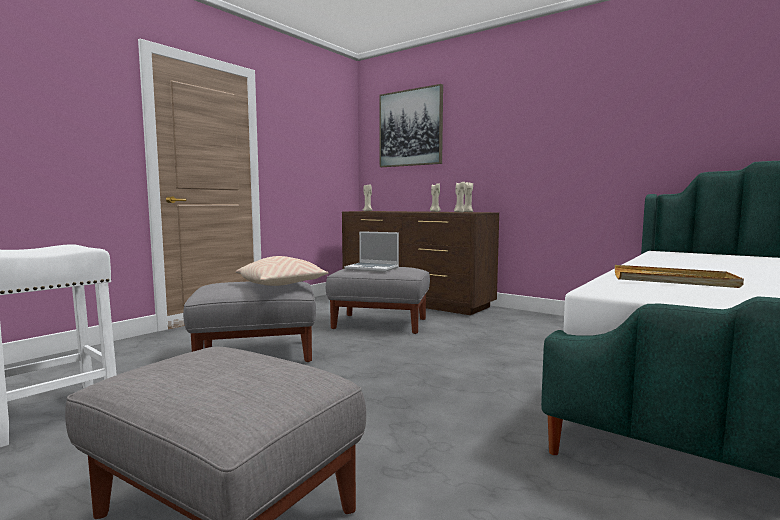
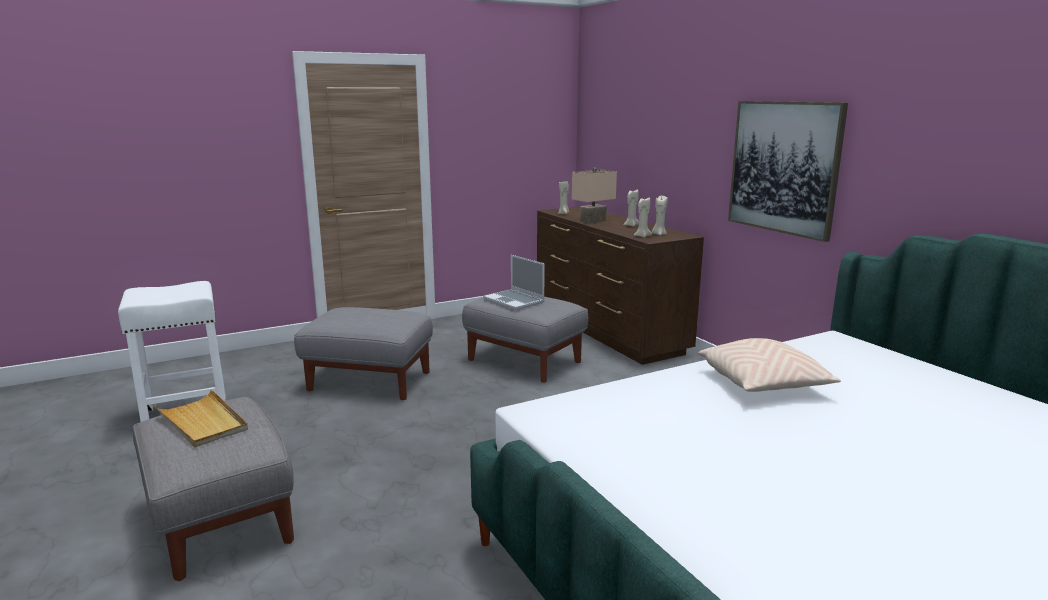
camera: 25 degrees right, 10 degrees up
(282, 285) = (386, 322): beige pillow -> beige pillow (764, 384)
(402, 211) = (593, 221): none -> beige table lamp
(410, 128) = (625, 107): picture -> picture (784, 167)
(673, 280) = (652, 407): beige tray -> beige tray (202, 422)

